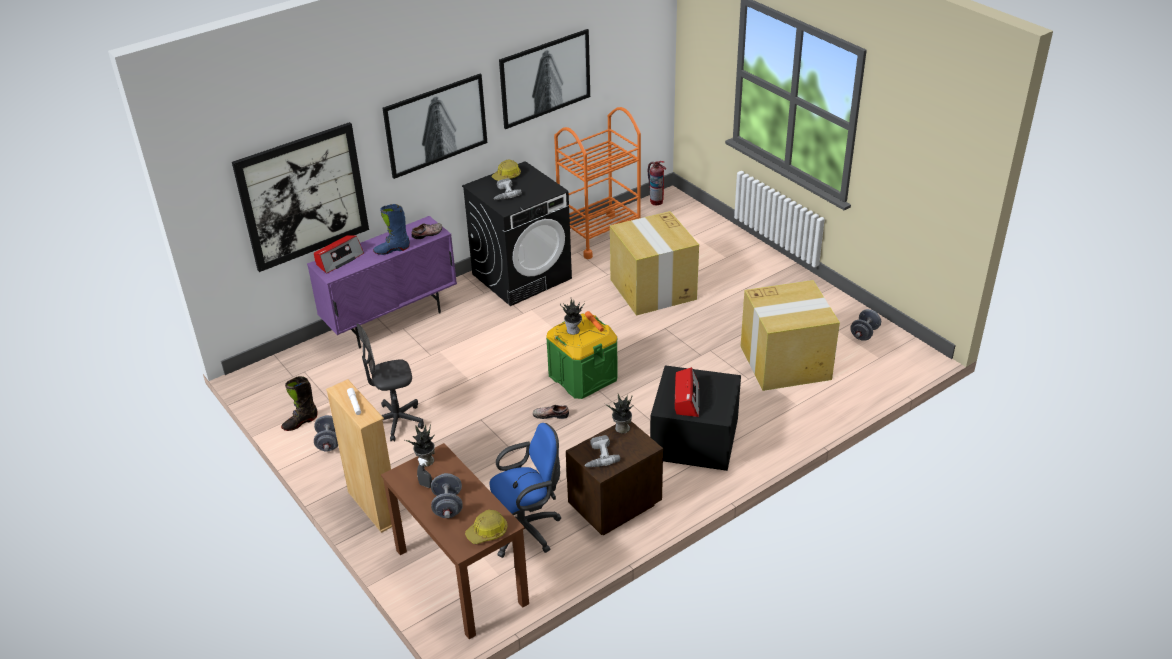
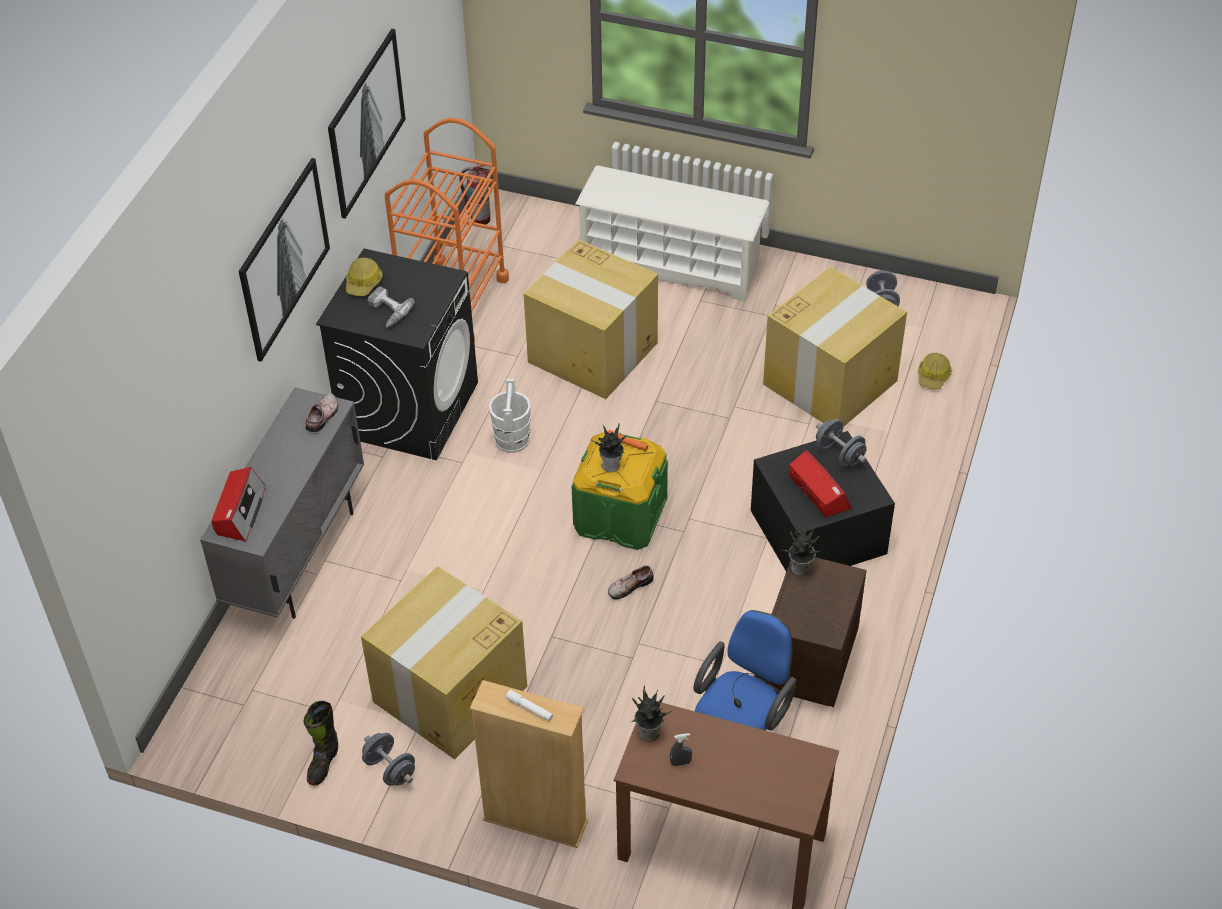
camera: 35 degrees left, 10 degrees up
(303, 196) = (181, 449): picture -> none
(392, 250) = (299, 463): blue boot -> none
(392, 321) = (298, 557): purple cabinet -> grey cabinet
(396, 422) = (449, 695): grey office chair -> cardboard box
(448, 506) = (732, 774): grey dumbbell -> grey dumbbell (839, 454)
(487, 532) = (807, 780): hard hat -> hard hat (933, 376)
(562, 313) = (512, 439): none -> white bucket
(598, 456) = (808, 617): power drill -> none
(747, 263) = (671, 264): none -> white shoe rack

